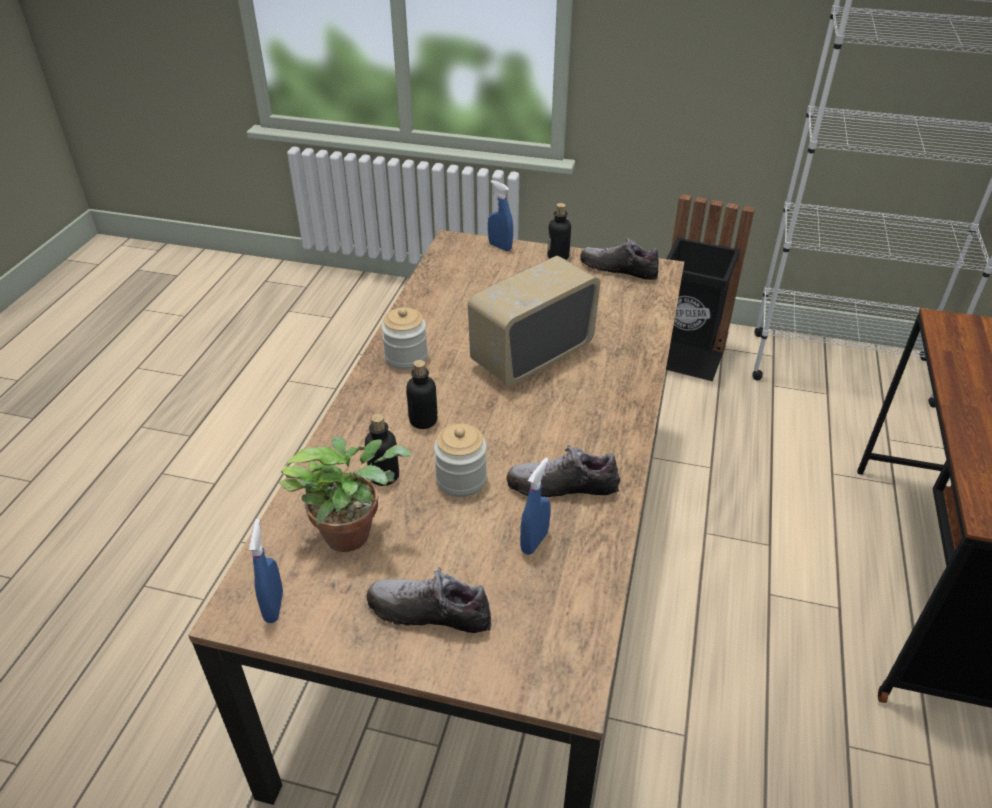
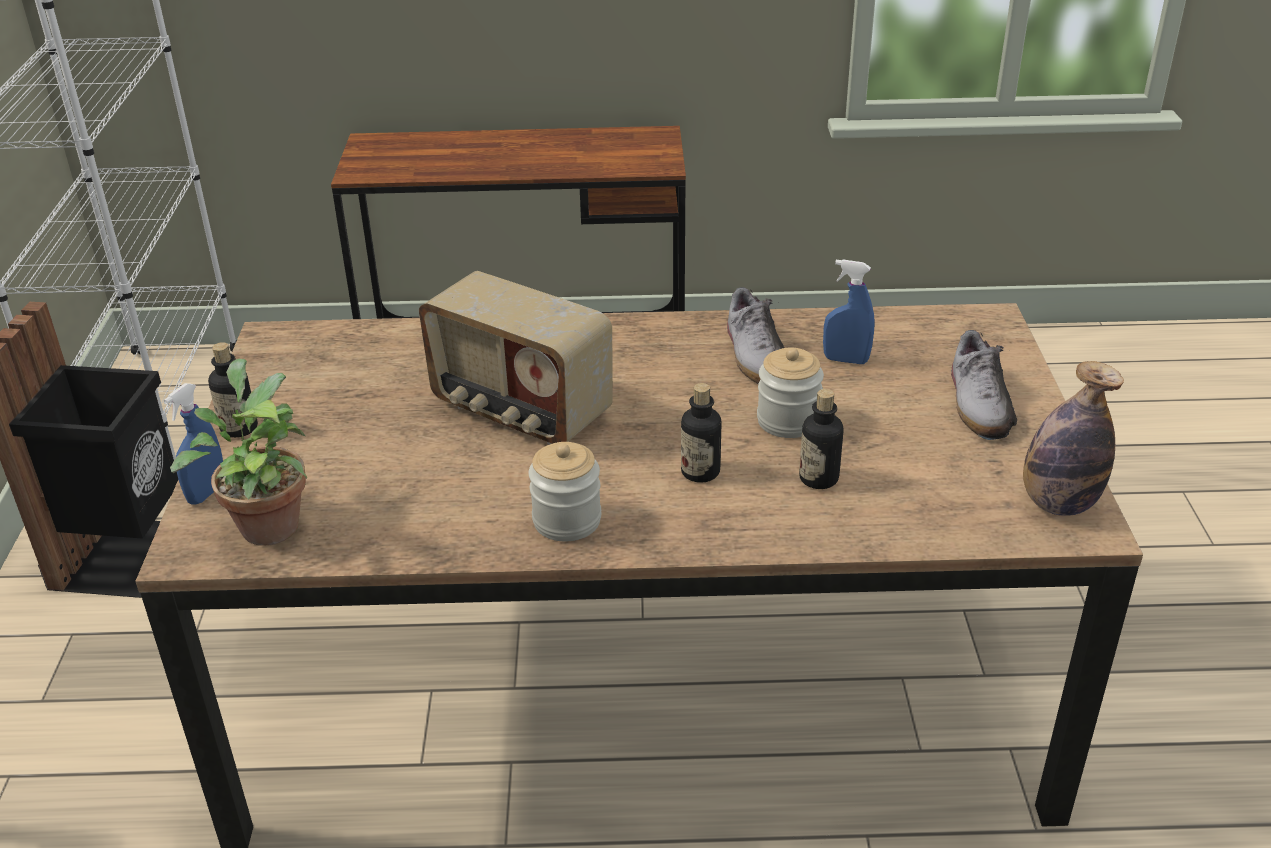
camera: 105 degrees left, 5 degrees down
(274, 606) = (1058, 503): blue spray bottle -> bottle
(354, 533) = (920, 477): potted plant -> potted plant (266, 523)
(618, 269) = (275, 370): shoe -> none

